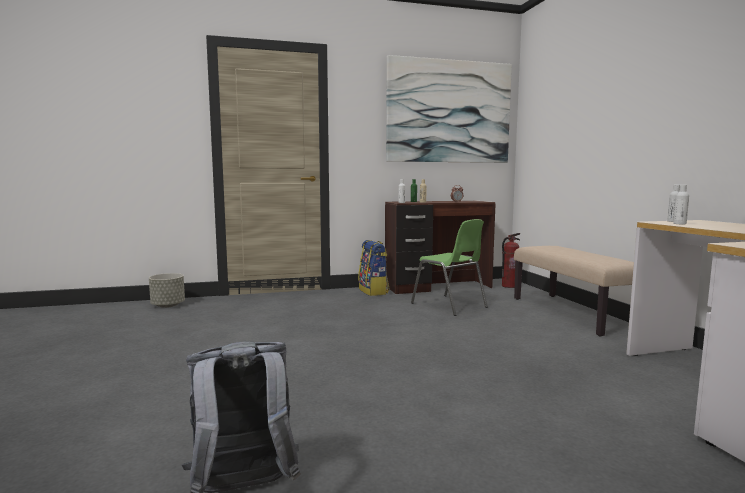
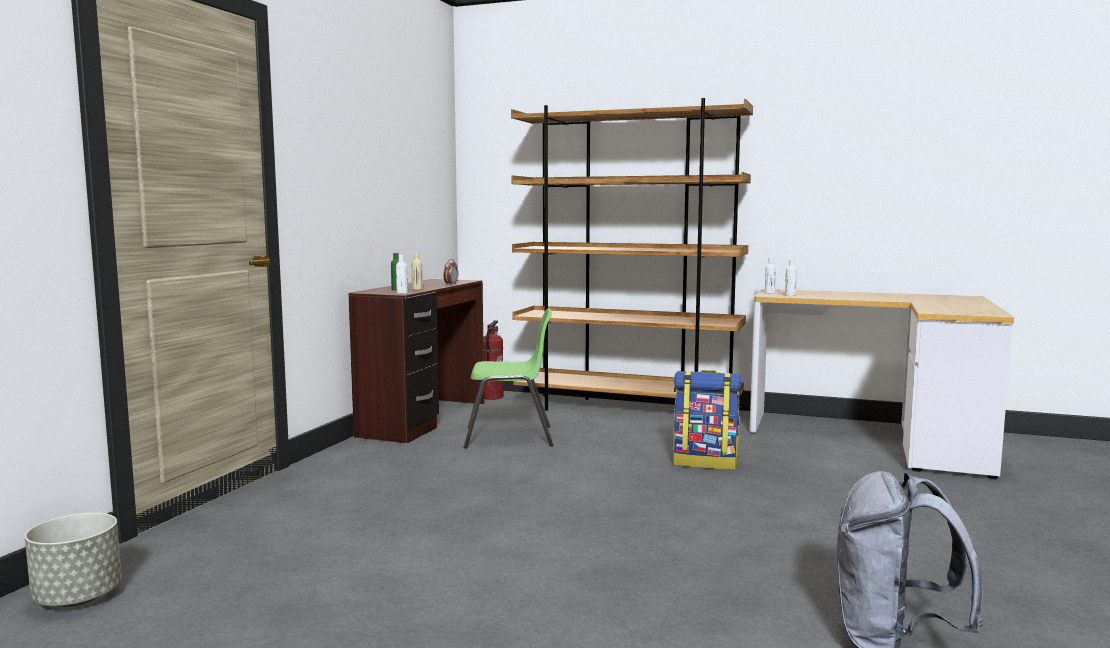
camera: 55 degrees left, 0 degrees up
(374, 291) = (367, 449): backpack -> backpack (706, 462)
(449, 112) = (402, 143): picture -> none
(573, 313) = (627, 409): beige bench -> brown bookcase

